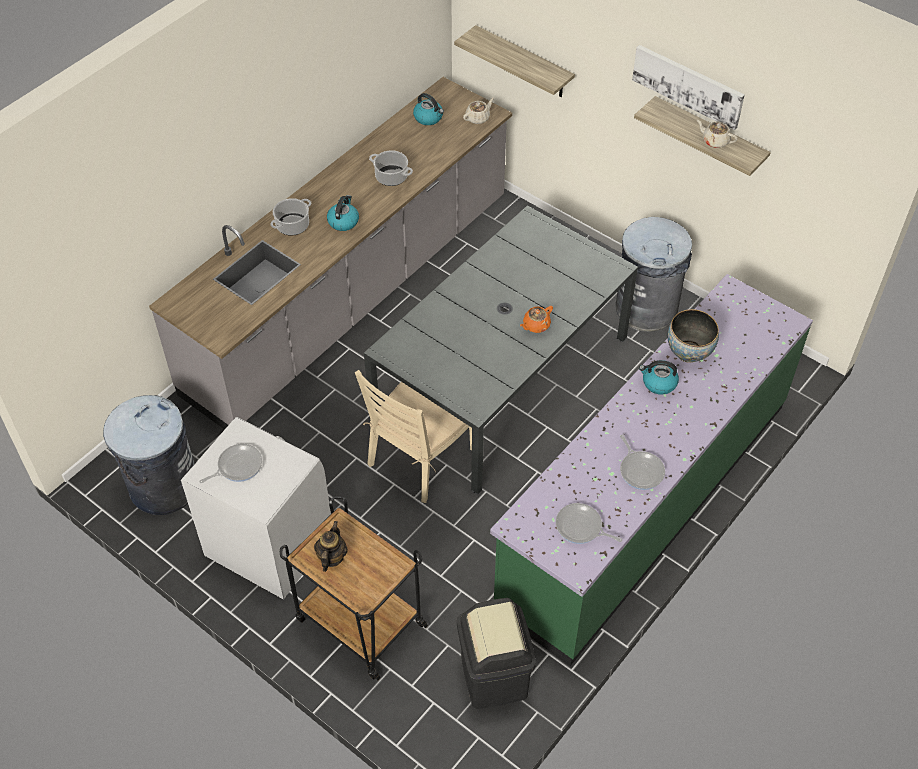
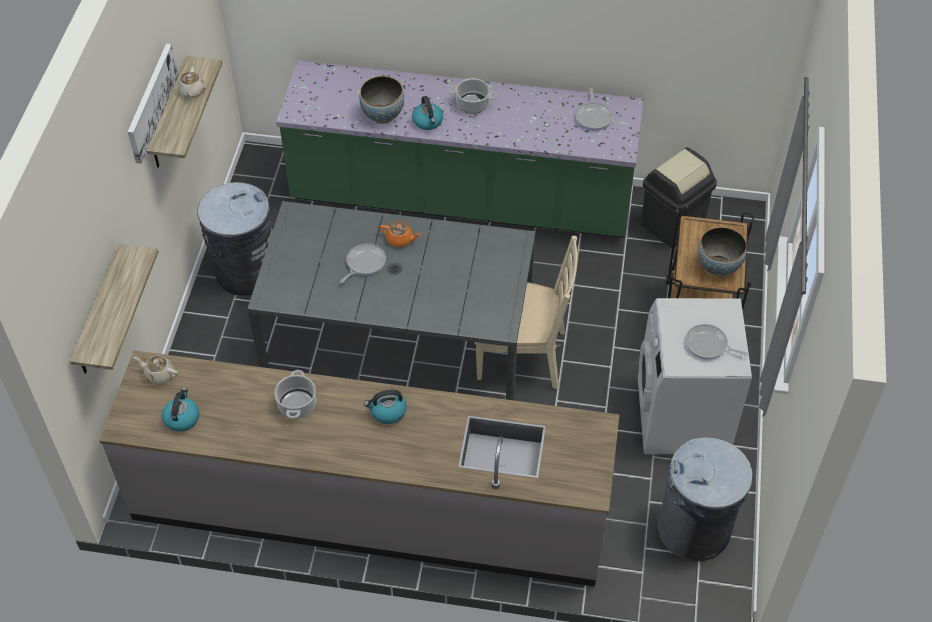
camera: 120 degrees left, 0 degrees up
(293, 225) = (420, 452): cooking pot -> cooking pot (472, 104)
(331, 557) = (718, 267): teapot -> bowl
(640, 470) = (519, 104): frying pan -> frying pan (364, 263)

